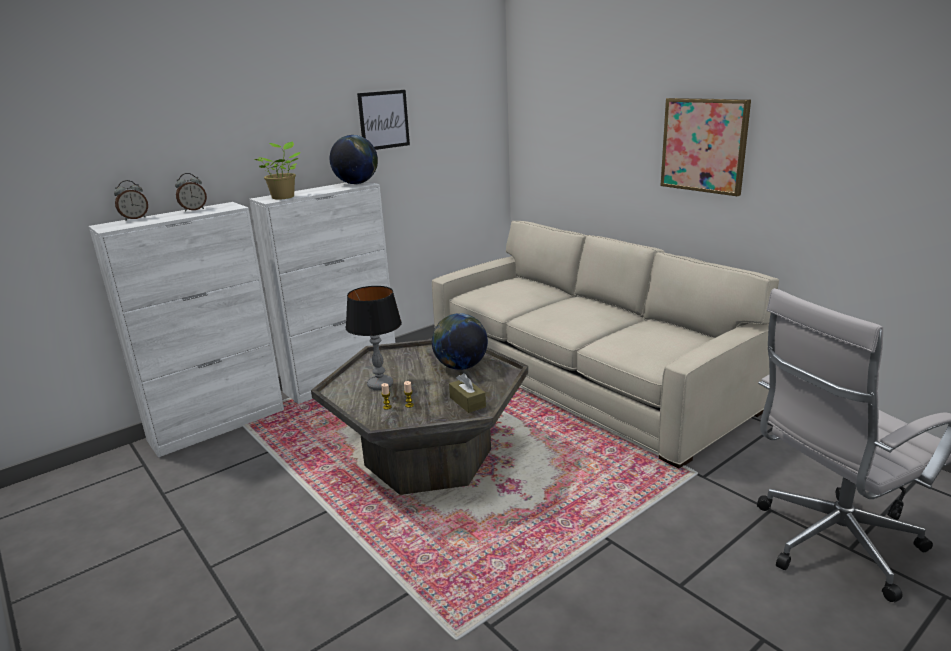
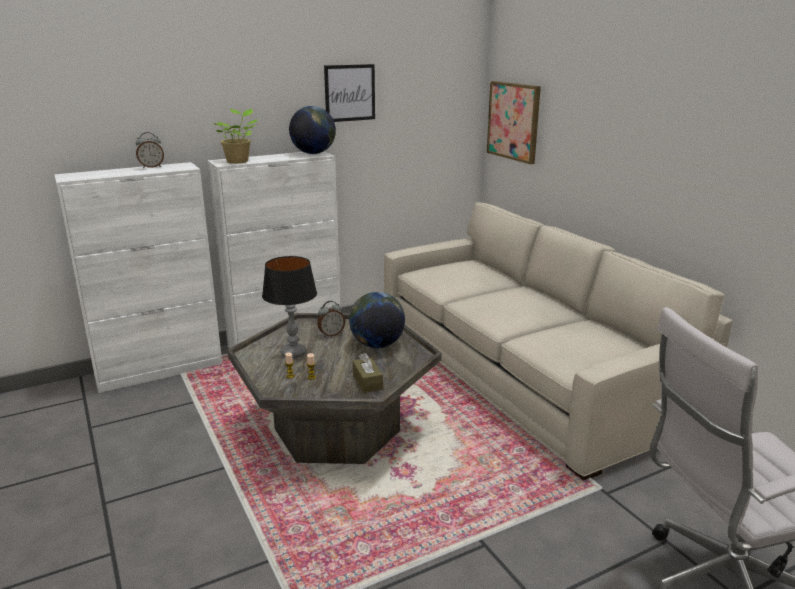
camera: 10 degrees right, 0 degrees up
(135, 218) = (96, 171): alarm clock -> alarm clock (331, 334)
(704, 145) = (664, 143): picture -> picture (514, 121)

